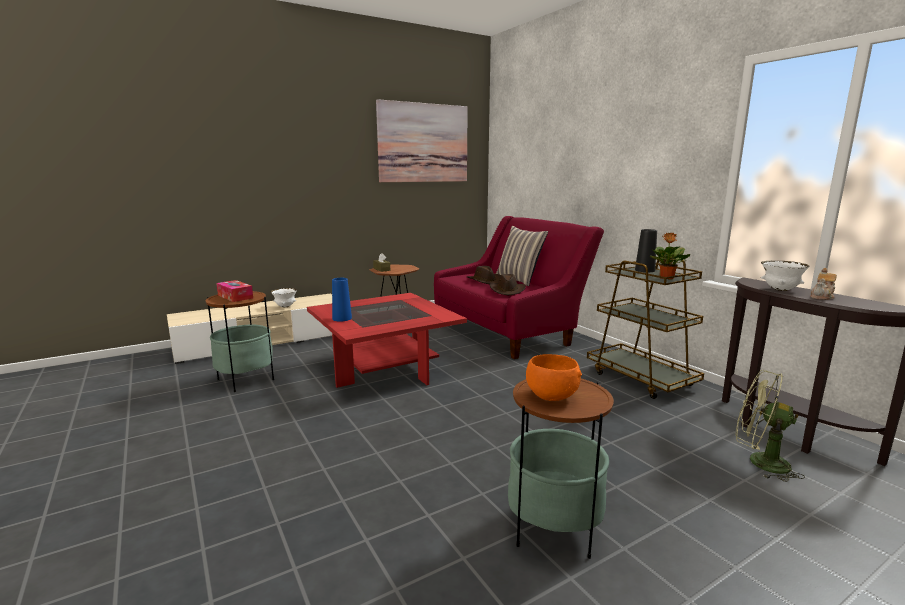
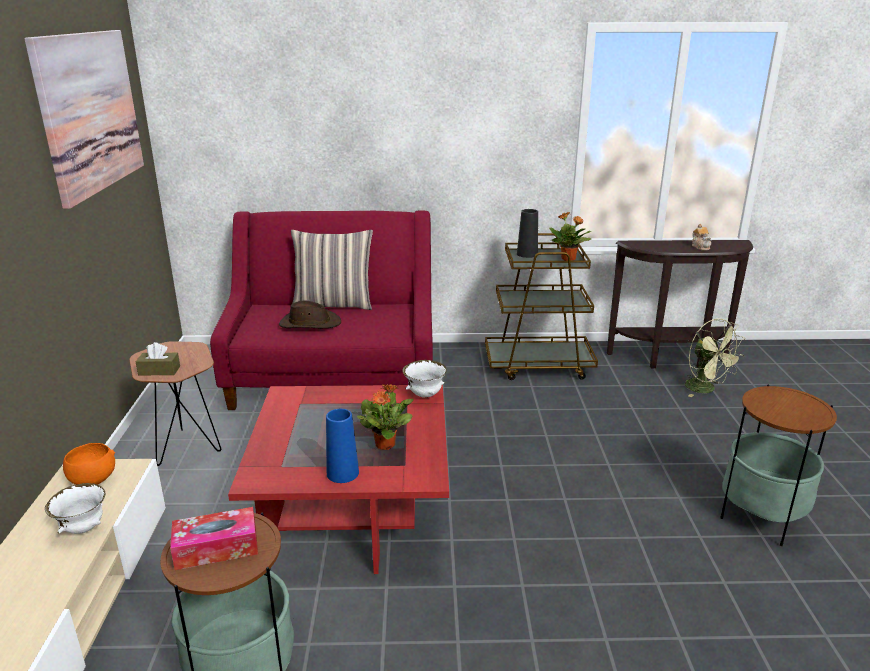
camera: 60 degrees left, 10 degrees up
(379, 320) = (385, 444): none -> potted plant
(507, 290) = (376, 326): brown hat -> none
(550, 396) = (790, 412): orange bowl -> orange bowl (92, 481)
(759, 462) = (705, 389): green fan -> green fan turned 90 degrees counterclockwise
(780, 290) = (672, 248): white bowl -> white bowl (425, 395)

